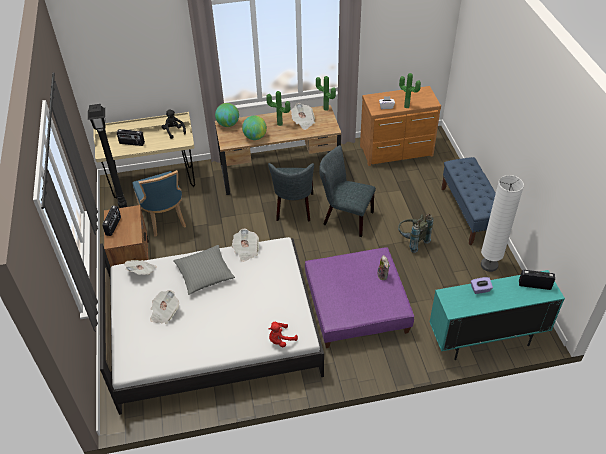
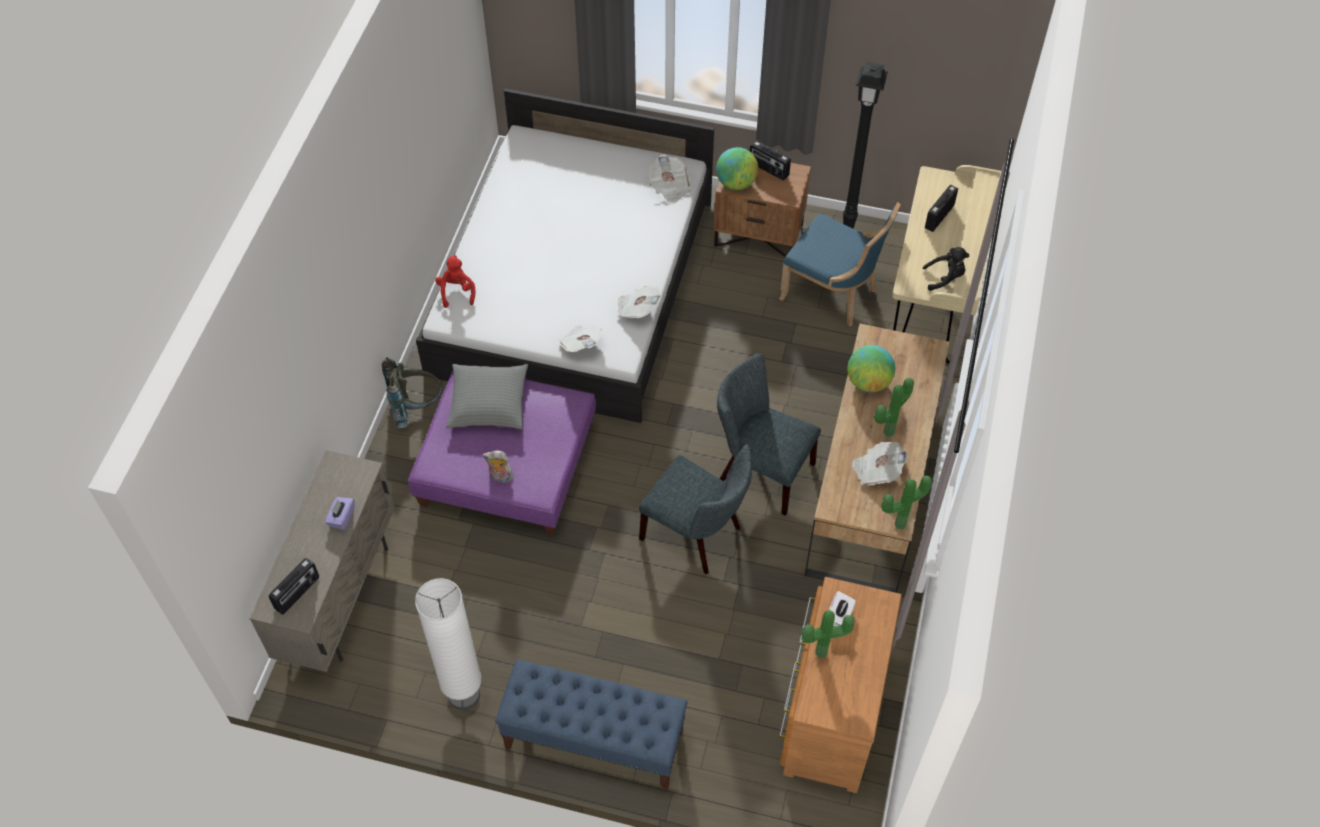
camera: 115 degrees right, 10 degrees up
(164, 218) = (833, 293): blue chair -> blue chair turned 150 degrees counterclockwise
(164, 312) = (581, 191): newspaper -> newspaper (581, 345)
(204, 274) = (623, 250): grey pillow -> grey pillow (488, 403)
(228, 124) = (927, 356): globe -> globe (736, 183)
(345, 218) = (696, 535): grey chair -> grey chair turned 75 degrees clockwise
(412, 241) = (585, 607): grey backpack -> grey backpack (416, 406)
(485, 340) = (341, 597): turquoise cabinet -> beige cabinet

